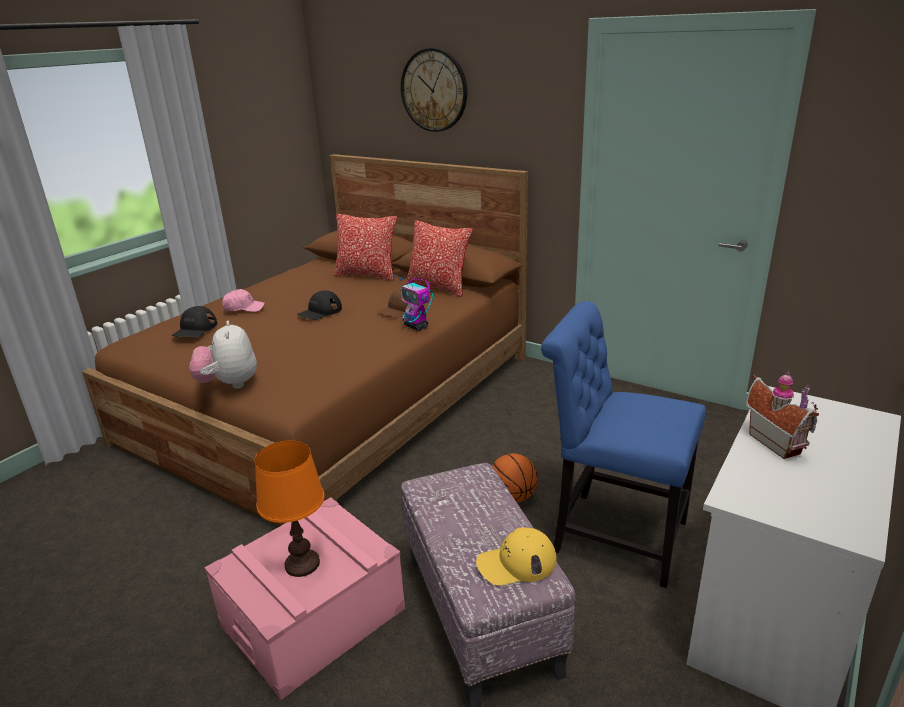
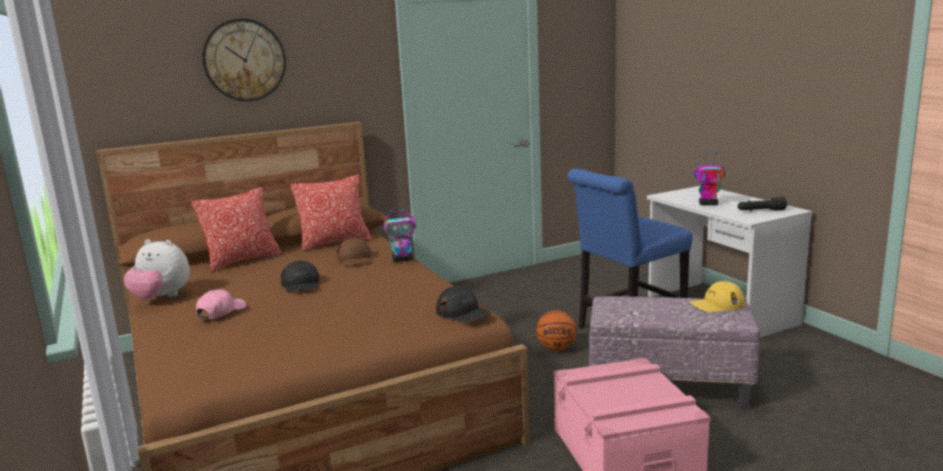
camera: 60 degrees left, 10 degrees down
(195, 329) = (237, 336): black cap -> black cap (463, 312)
(229, 384) = (402, 334): plush toy -> plush toy (161, 298)
(303, 564) = (632, 392): orange table lamp -> none
(516, 563) = (717, 304): yellow cap -> yellow cap turned 60 degrees clockwise
(777, 442) = (707, 204): toy house -> toy robot
(801, 501) = (761, 211): none -> black flashlight

